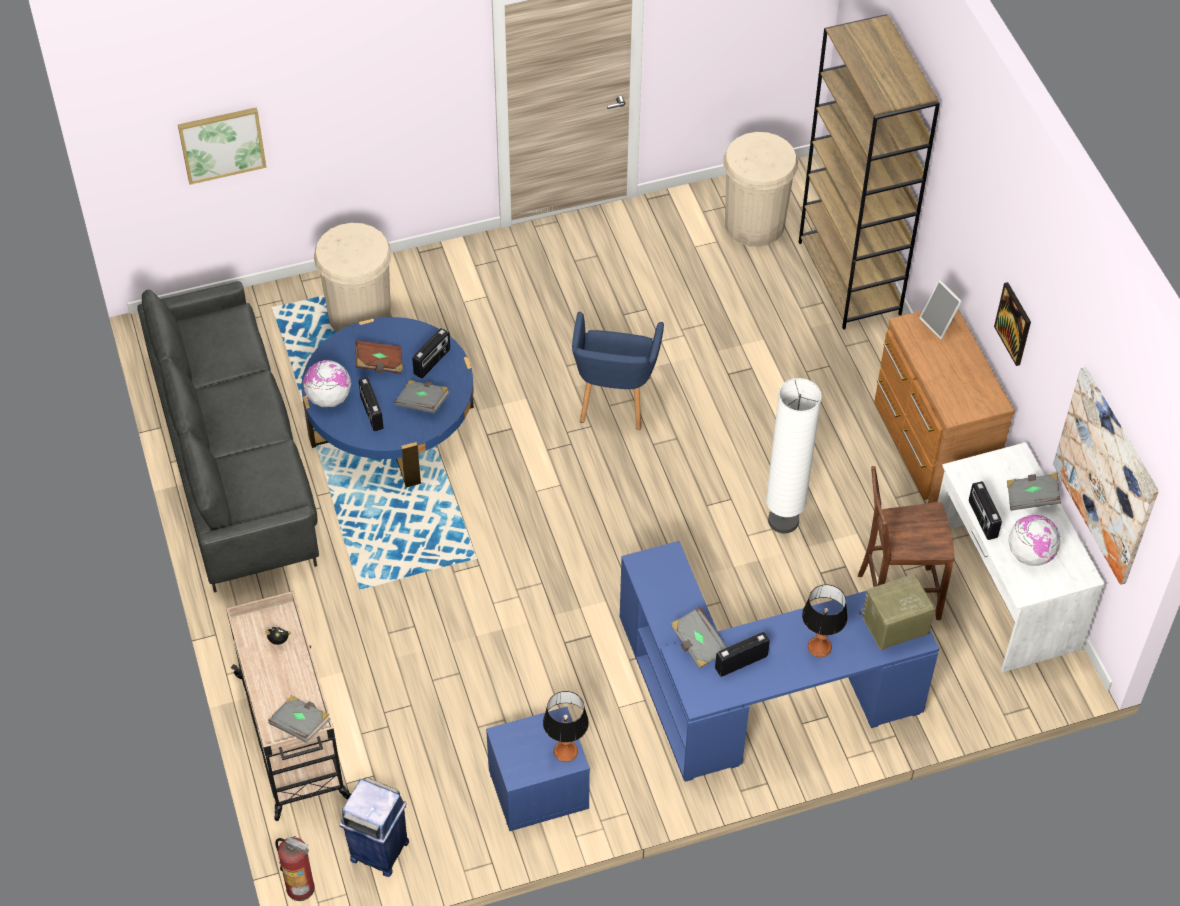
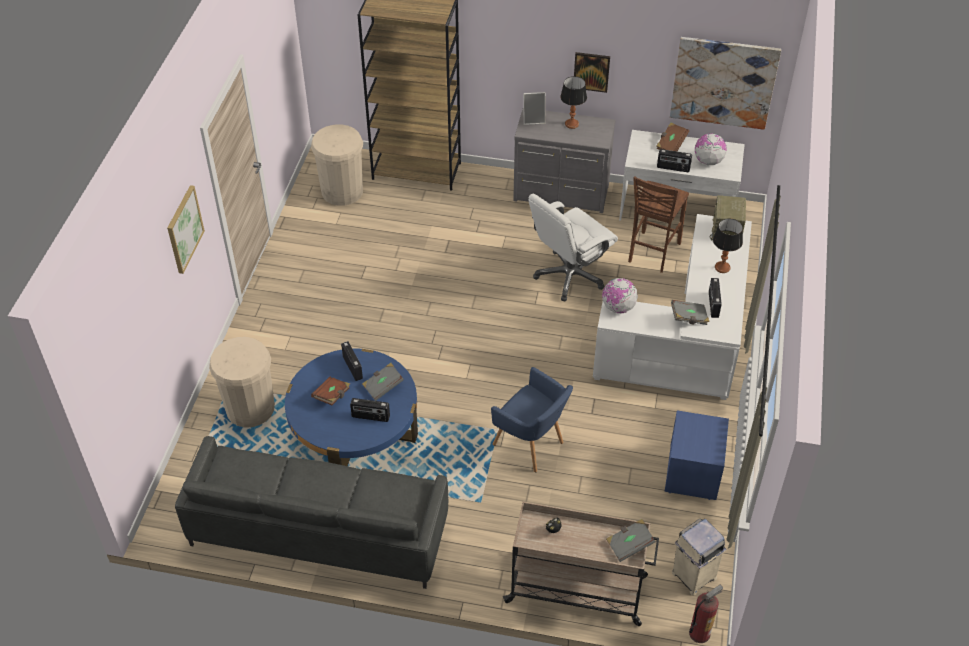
camera: 60 degrees left, 5 degrees down
(222, 144) = (135, 354): picture -> picture (184, 229)
(328, 398) = (339, 435): globe -> globe (618, 307)
(378, 850) = (693, 576): blue trash can -> beige trash can
(565, 751) = (710, 424): table lamp -> table lamp (571, 124)
(613, 402) = (426, 312): blue armchair -> blue armchair (530, 445)
(755, 700) = (687, 343): blue desk -> white desk
(783, 520) = (569, 276): white floor lamp -> white office chair
(930, 447) = (561, 194): brown dresser -> grey dresser
(1031, 498) = (671, 144): grey book -> brown book

